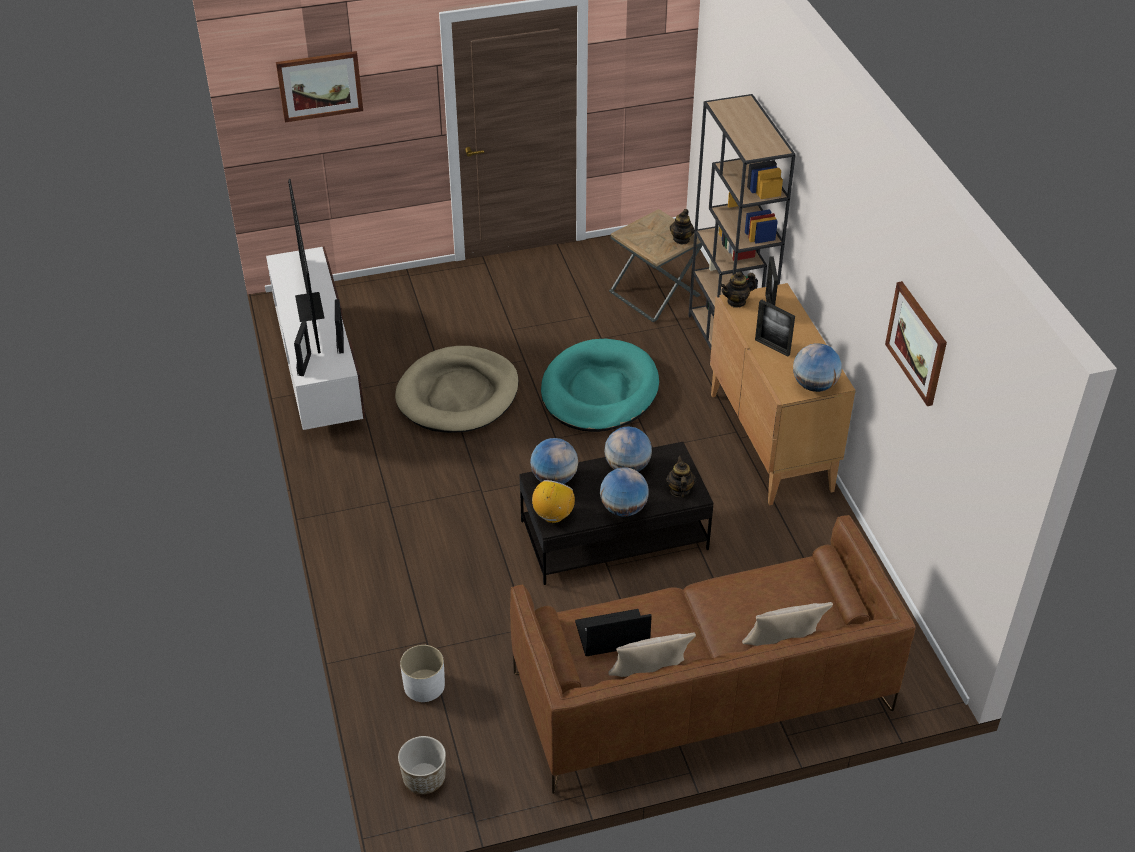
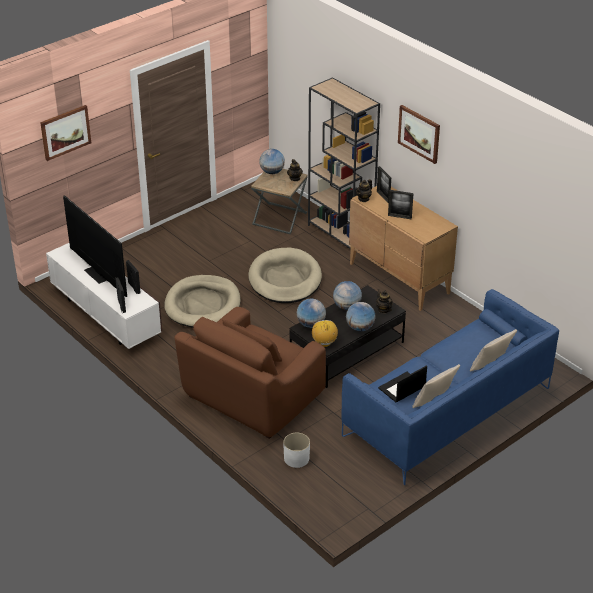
camera: 25 degrees left, 5 degrees down
(424, 778) = (330, 502): planter -> none
(429, 560) = (252, 396): none -> brown armchair
(599, 391) = (285, 279): turquoise dog bed -> beige dog bed
(701, 692) = (447, 412): brown sofa -> blue sofa
(814, 385) = (435, 230): globe -> globe (272, 172)
(917, 342) = (505, 182): picture -> picture (419, 133)

